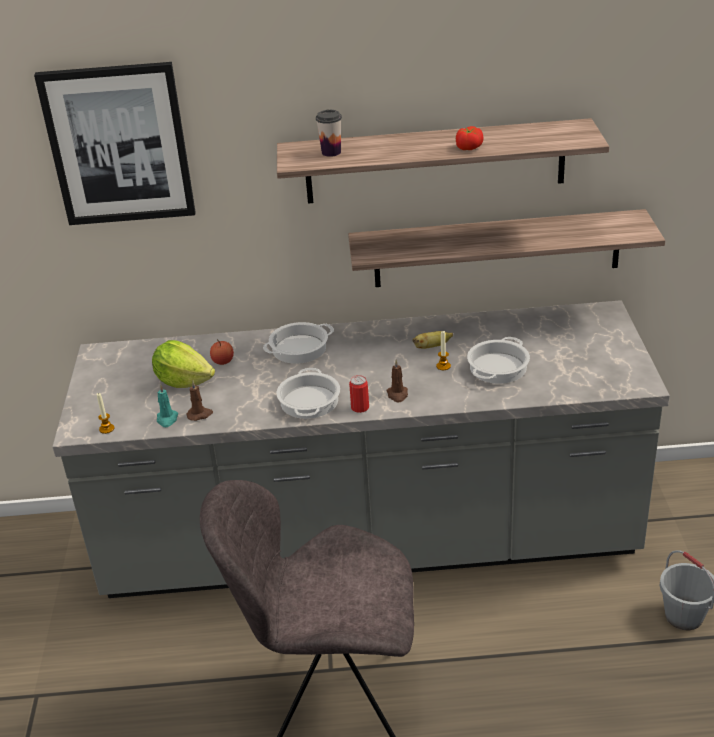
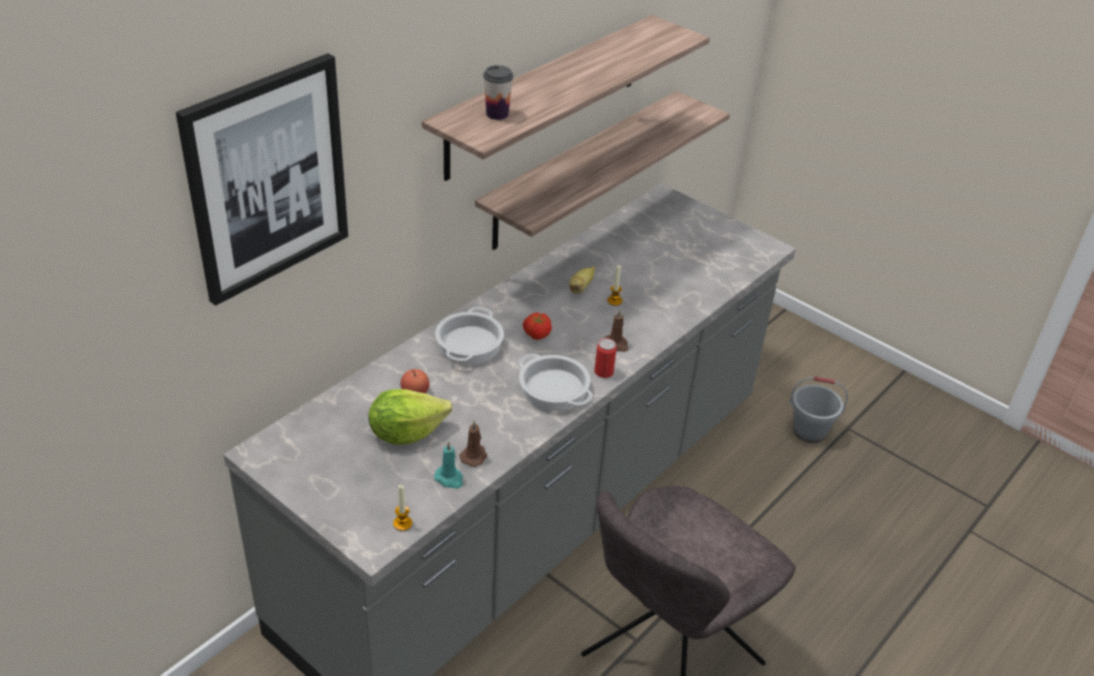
camera: 50 degrees left, 5 degrees up
(468, 147) = (608, 71): tomato -> tomato (536, 333)
(497, 367) = (655, 281): cooking pot -> none

